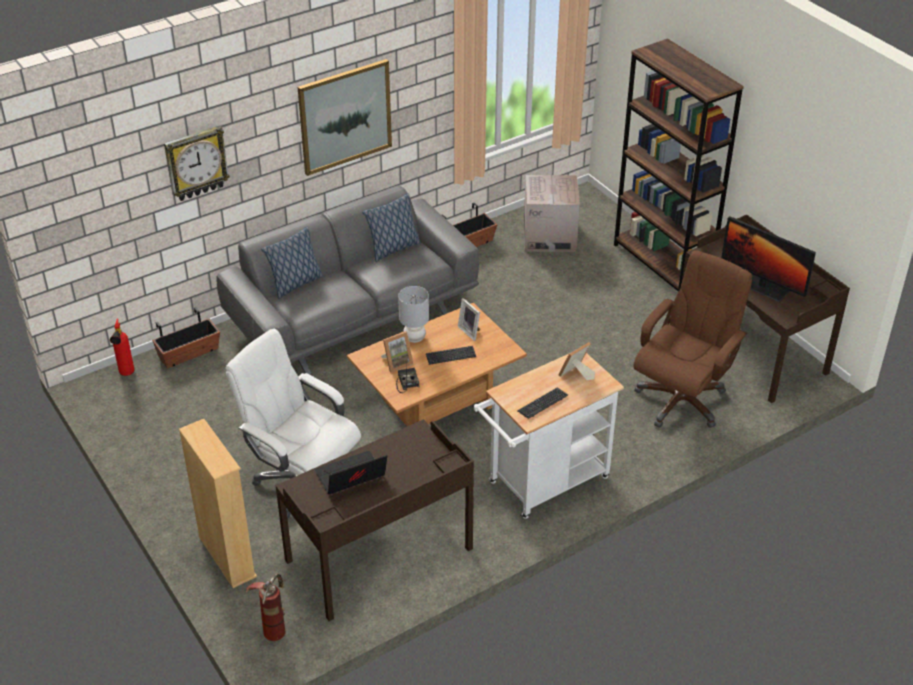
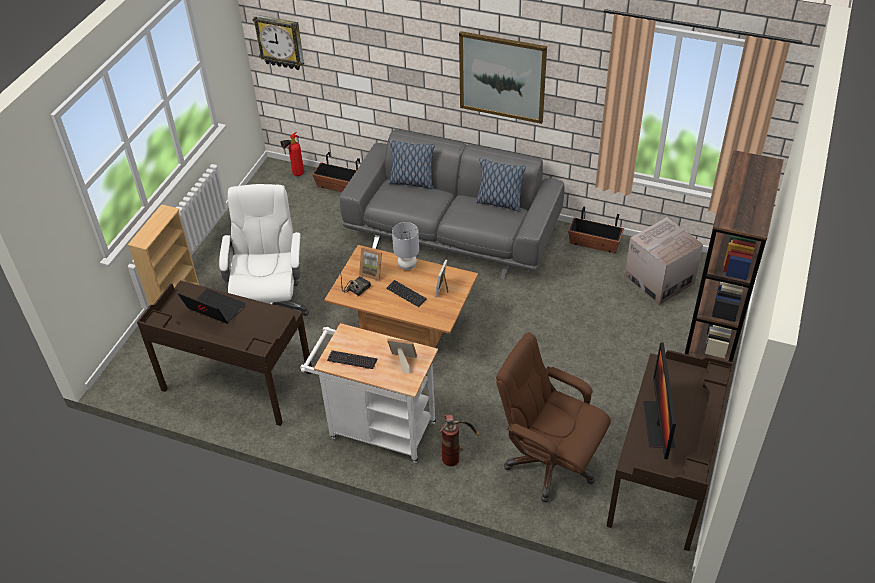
camera: 55 degrees right, 5 degrees up
(196, 163) = (370, 50): wall clock -> wall clock (280, 42)
(274, 625) = (140, 367): fire extinguisher -> fire extinguisher (455, 454)
(681, 400) = (549, 463): brown office chair -> brown office chair turned 150 degrees counterclockwise

